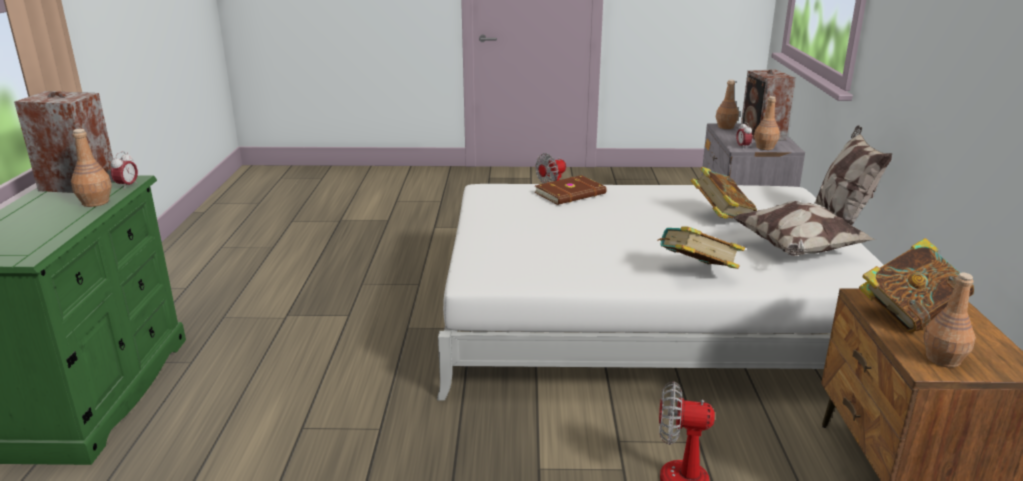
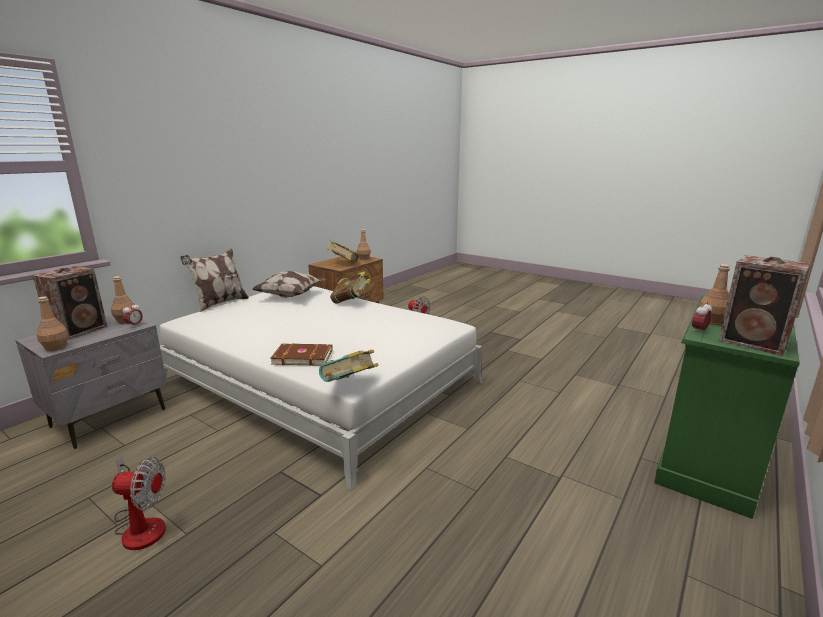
camera: 145 degrees left, 5 degrees down
(721, 217) = (269, 317): book -> book (350, 386)

